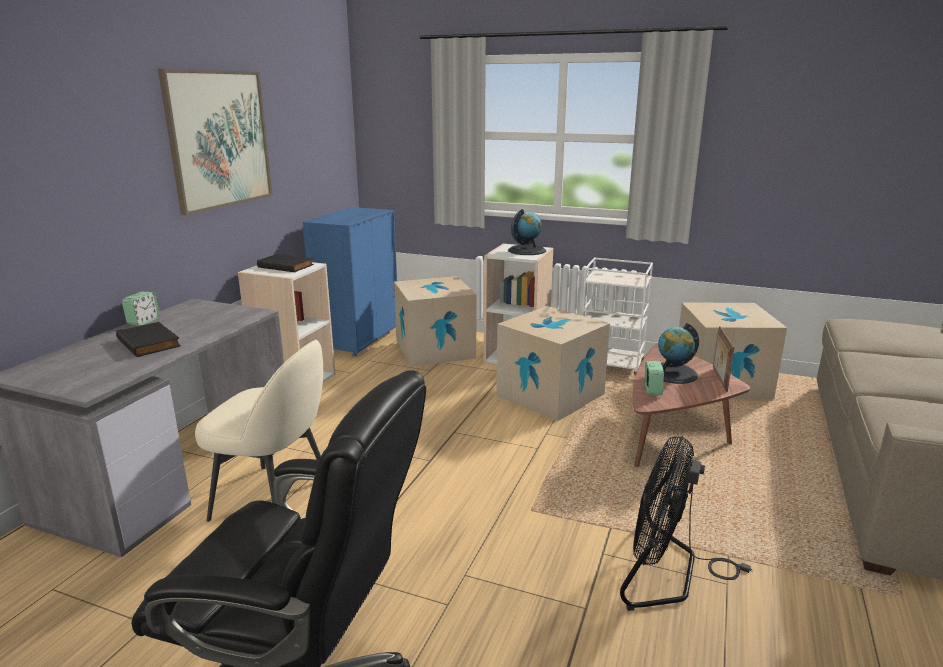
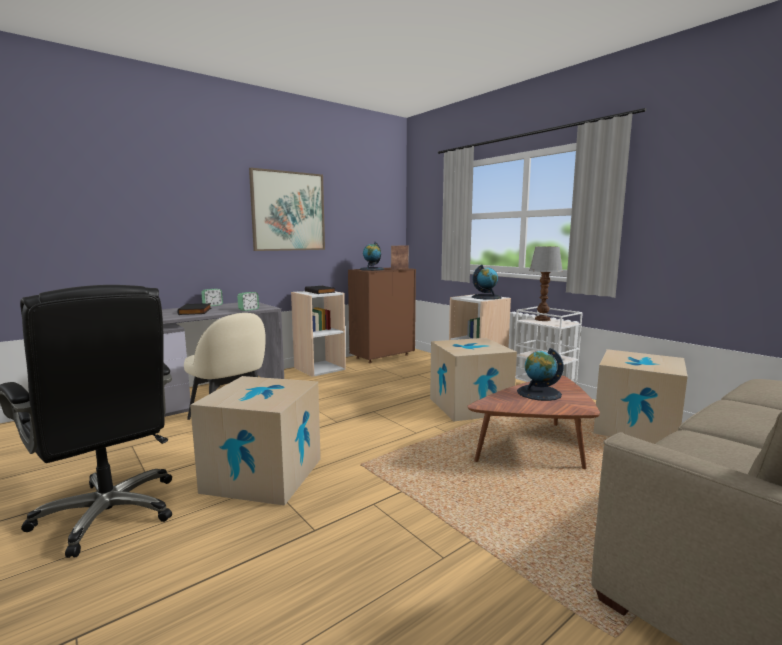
camera: 30 degrees right, 10 degrees down
(340, 219) = (372, 269): none -> globe
(359, 341) = (383, 356): blue cabinet -> brown cabinet
(435, 350) = (424, 368): cardboard box -> cardboard box (263, 475)
(608, 275) = (543, 319): none -> table lamp
(652, 390) = (502, 399): alarm clock -> alarm clock (248, 309)
(669, 569) = (409, 530): black fan -> none
(719, 379) = (576, 403): picture frame -> picture frame (399, 269)

